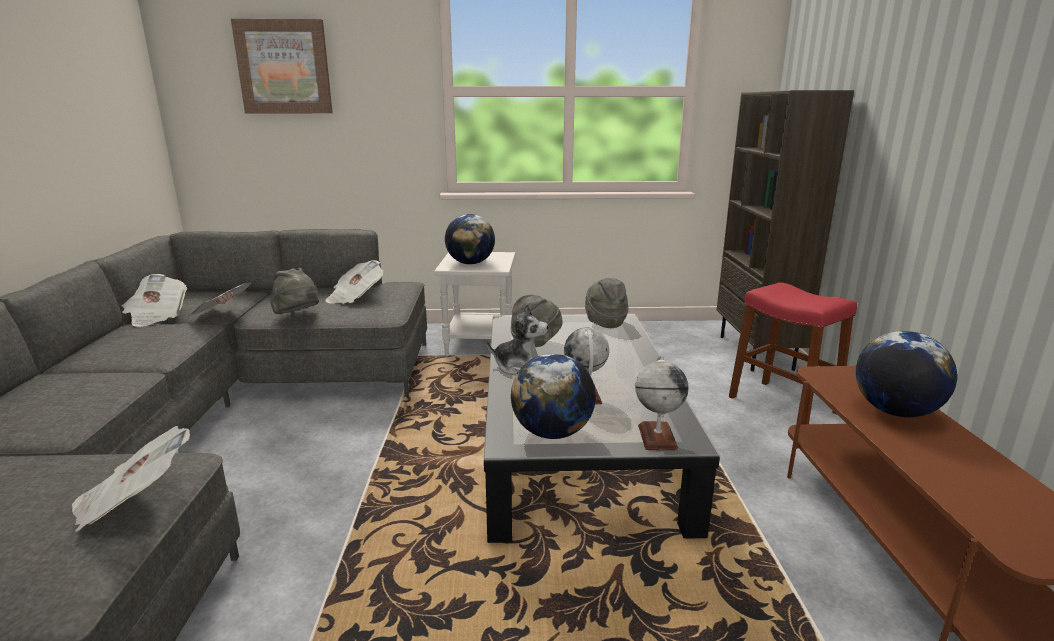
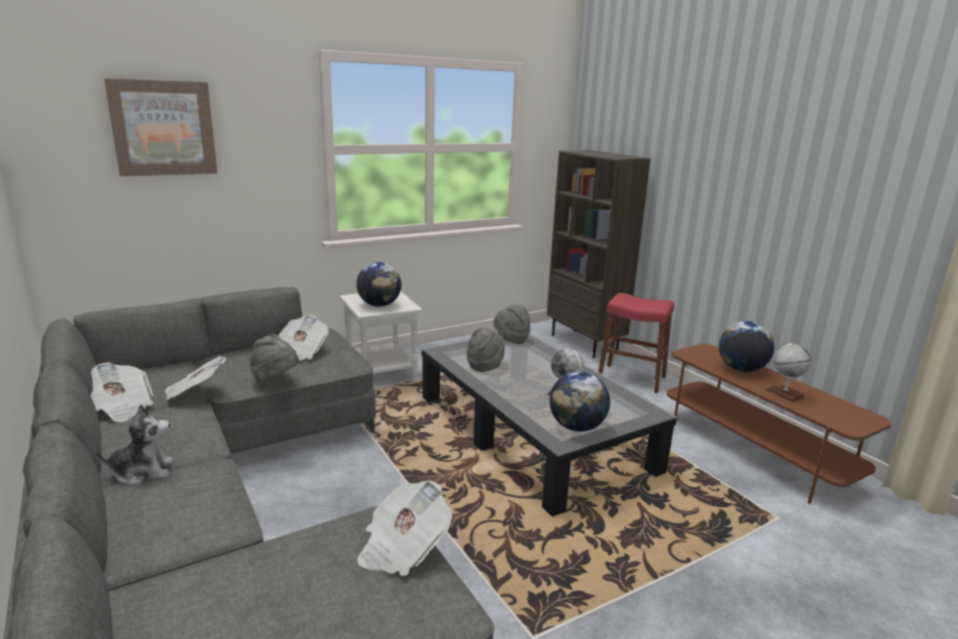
camera: 30 degrees left, 0 degrees up
(519, 367) = (498, 386): plush toy -> plush toy (142, 472)
(657, 437) = (636, 414): globe -> globe (784, 393)

